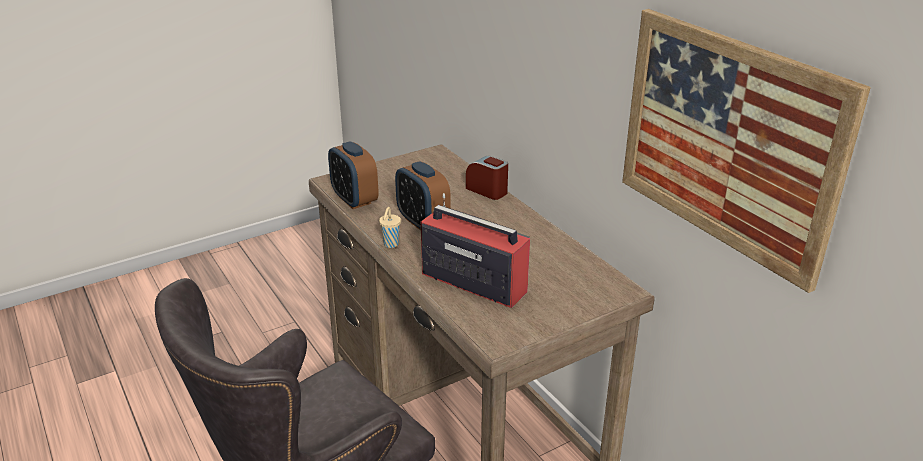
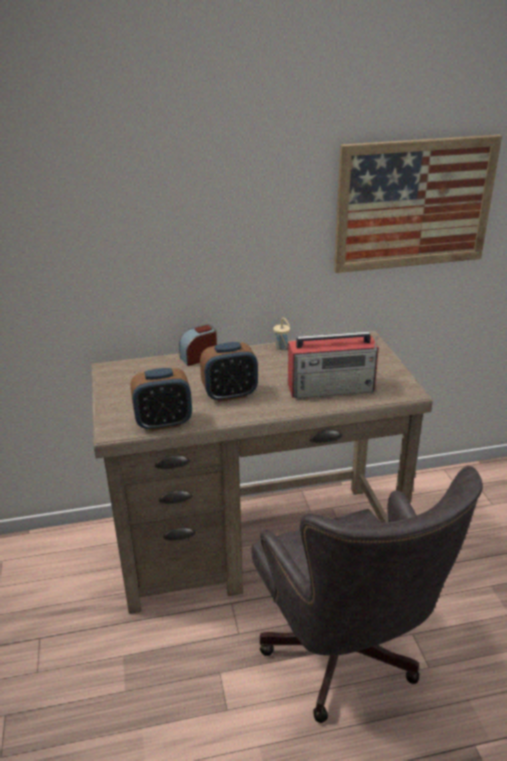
camera: 70 degrees left, 0 degrees up
(390, 244) = (257, 415): beige cup -> beige cup (282, 348)
(473, 281) = (332, 388): radio -> radio turned 150 degrees counterclockwise

